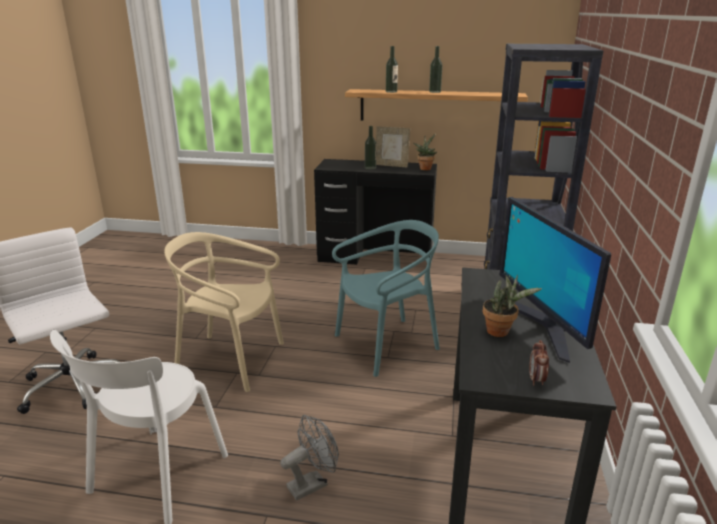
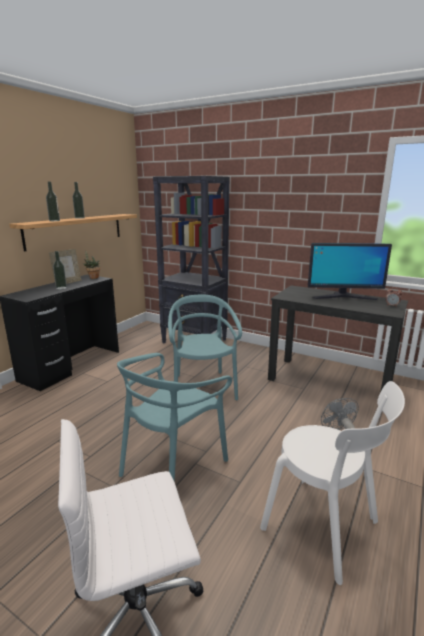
camera: 70 degrees left, 5 degrees down
(231, 360) = (173, 465): beige chair -> turquoise chair
(501, 332) = (349, 303): potted plant -> none

